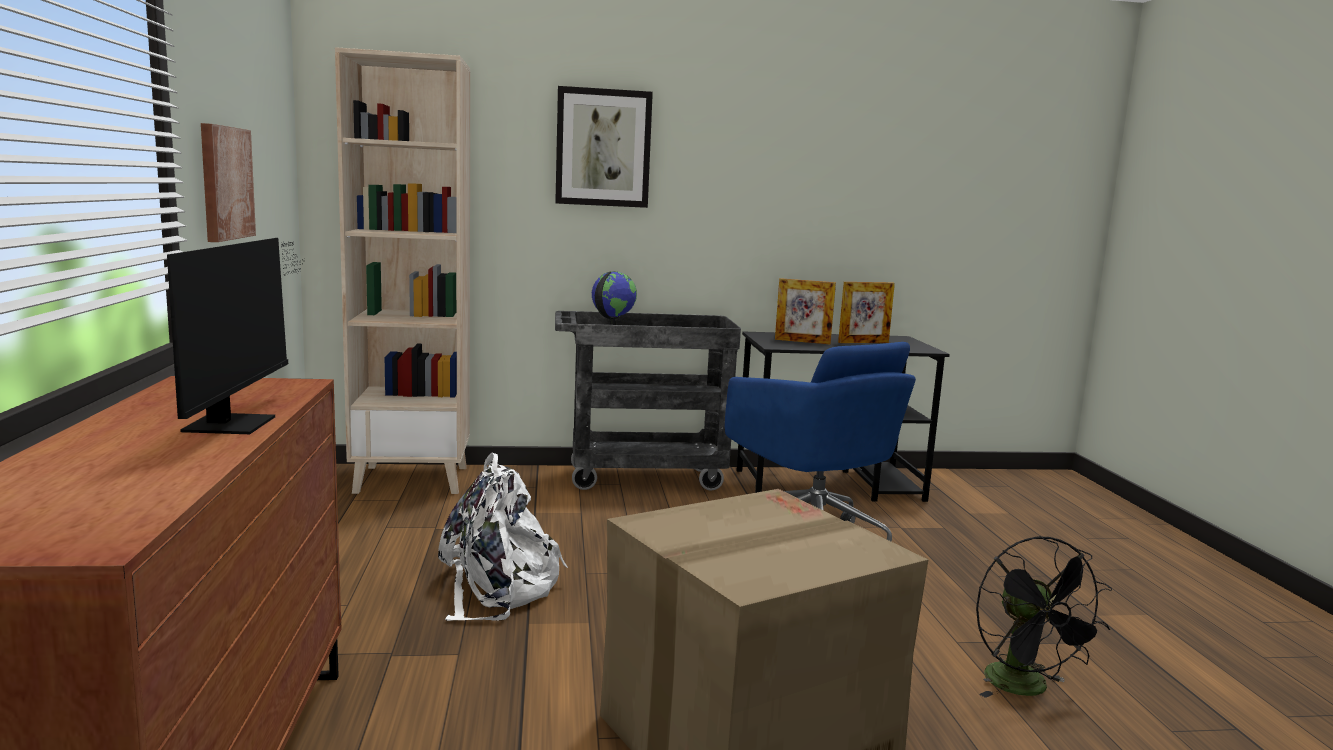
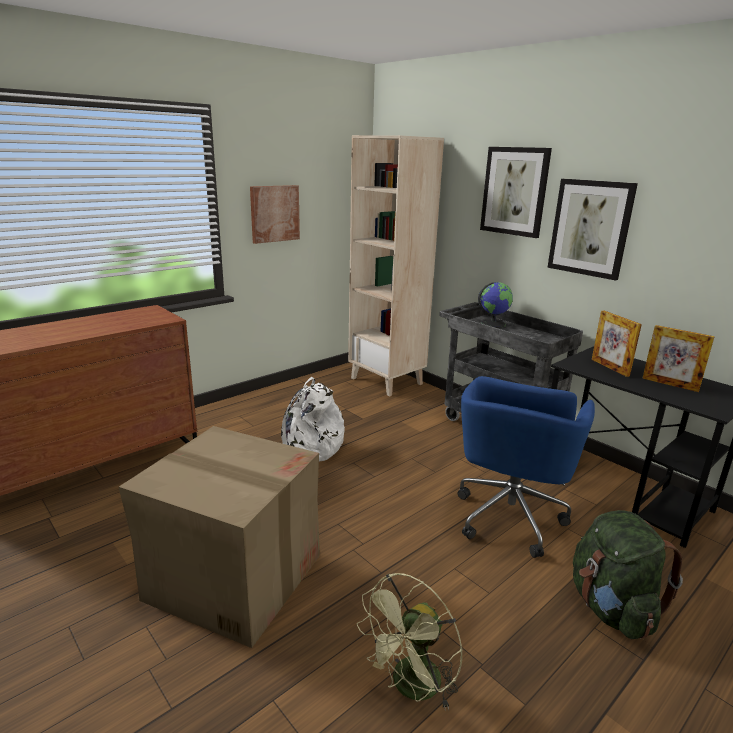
camera: 55 degrees right, 10 degrees up
(238, 421) = (100, 330): monitor -> none
(715, 190) = (590, 228): none -> picture
(978, 559) = (611, 607): none -> green backpack
(1026, 688) = (411, 688): black fan -> green fan

